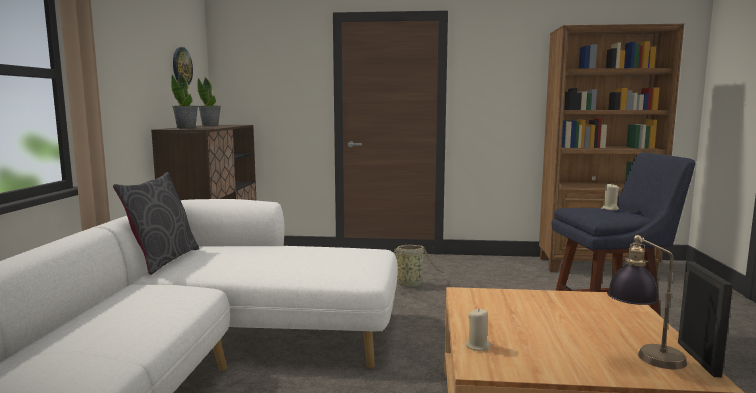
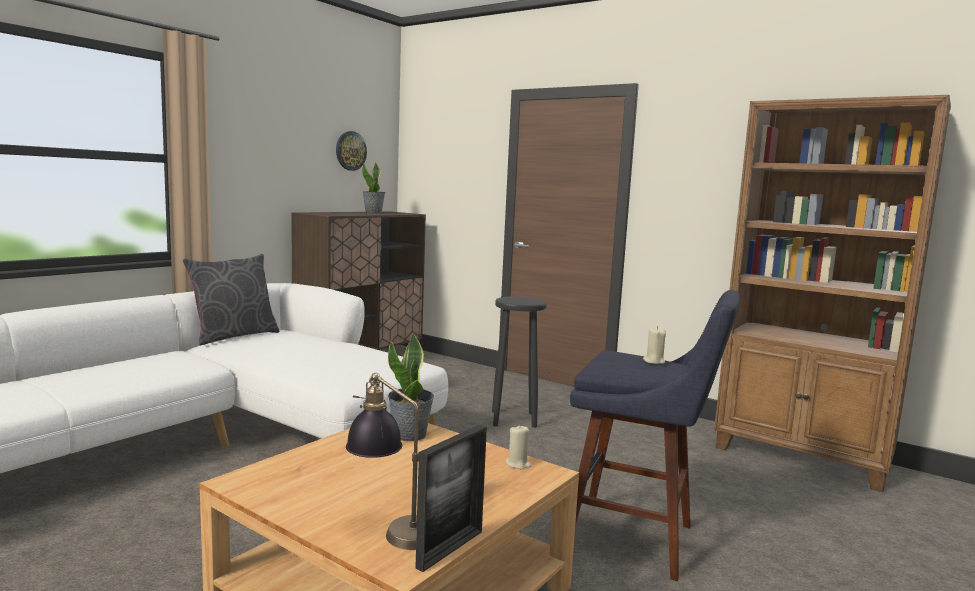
camera: 30 degrees right, 0 degrees up
(186, 128) = (326, 213): potted plant -> potted plant (410, 435)
(411, 284) = (514, 419): basket -> black stool
(478, 346) = (282, 466): beige candle -> beige candle (518, 464)

